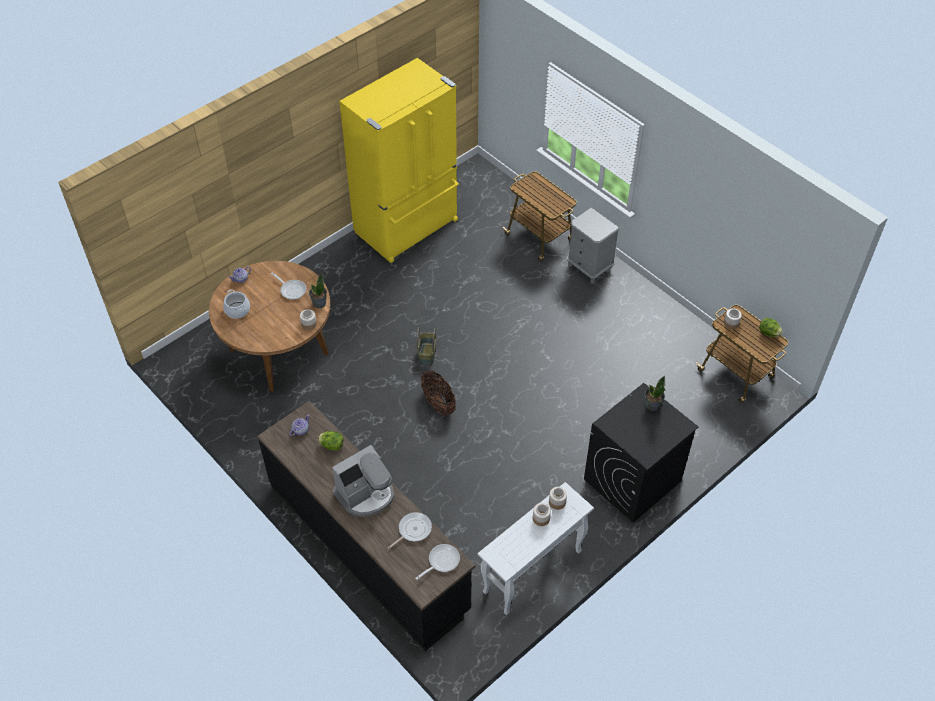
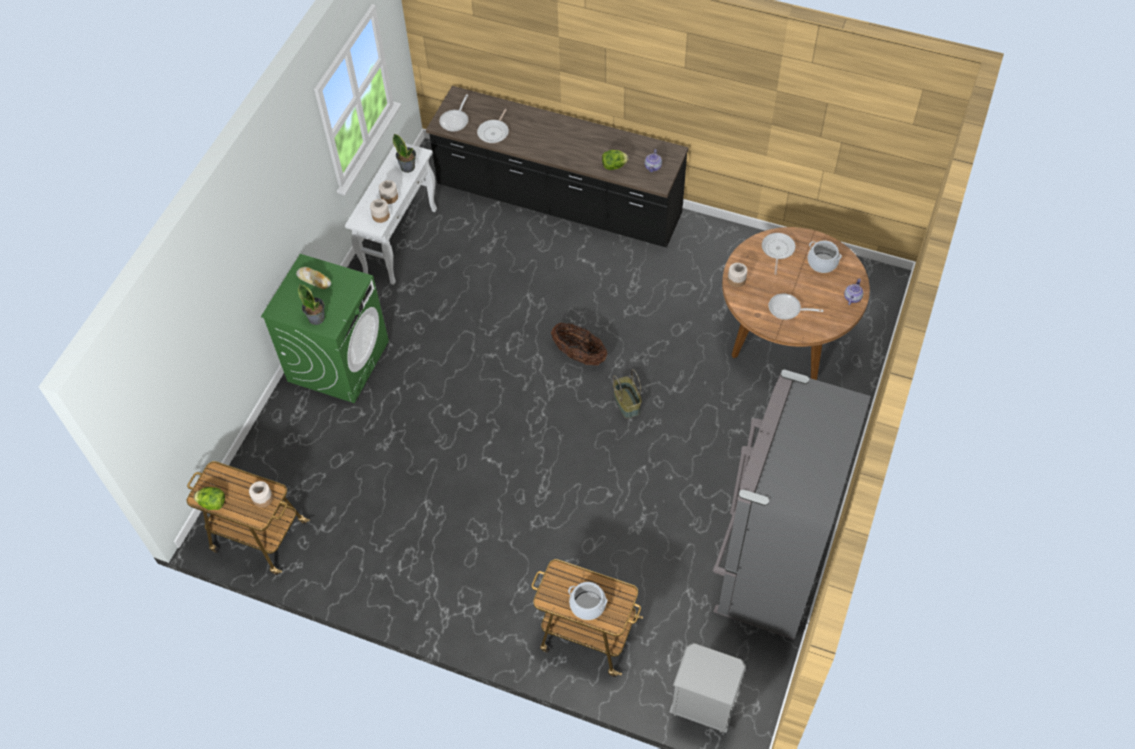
camera: 155 degrees right, 5 degrees up
(260, 333) = (777, 250): none -> frying pan
(319, 303) = (745, 307): potted plant -> potted plant (408, 167)
(366, 494) = (554, 141): coffee machine -> none
(408, 227) = (768, 568): yellow fridge -> grey fridge
(544, 189) = (587, 605): none -> cooking pot
(589, 267) = (498, 614): grey nightstand -> grey nightstand (703, 706)
(632, 480) = (338, 360): black washing machine -> green washing machine
(643, 439) = (314, 280): none -> bread

